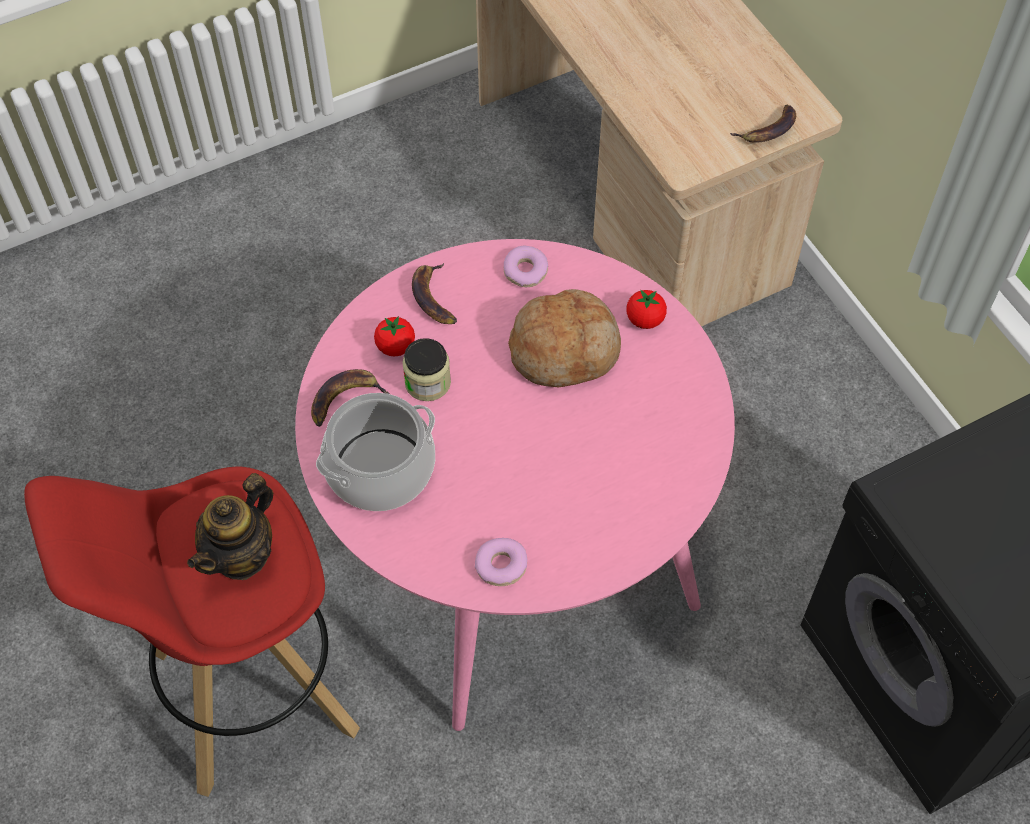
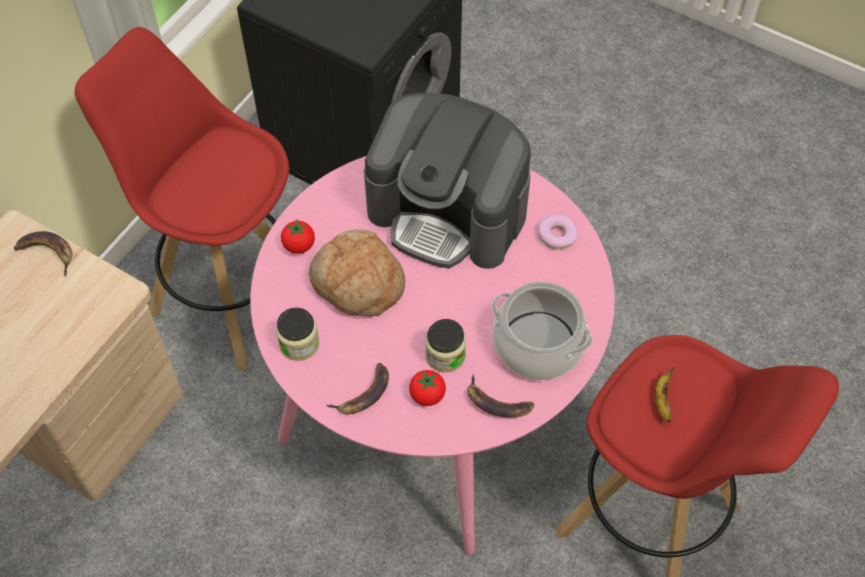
camera: 120 degrees left, 0 degrees up
(241, 555) = (662, 400): teapot -> banana
(525, 271) = (299, 344): donut -> jar
(603, 475) = (448, 212): none -> coffee machine
(772, 433) = (230, 294): none -> red stool

